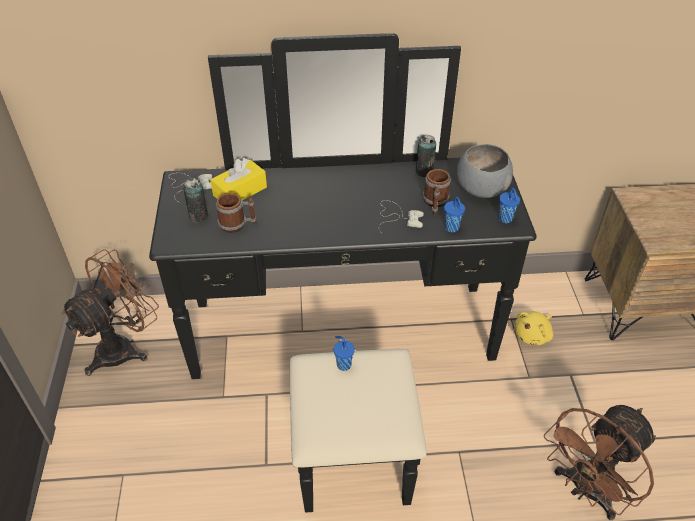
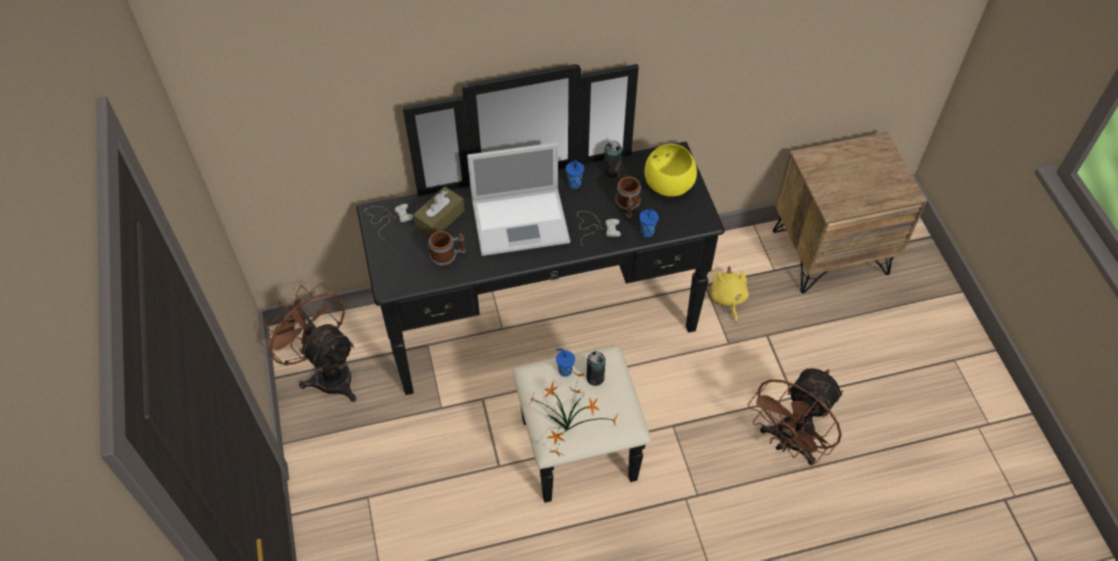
camera: 10 degrees left, 10 degrees up
(124, 347) = (327, 372): brown fan -> brown fan turned 75 degrees counterclockwise
(198, 216) = (408, 253): can -> can (595, 378)
(240, 191) = (439, 219): yellow tissue box -> brown tissue box
(322, 203) = (522, 221): none -> laptop
(334, 426) = (568, 429): none -> potted plant
(481, 189) = (668, 185): grey bowl -> yellow bowl
(505, 219) = (695, 216): blue cup -> blue cup (575, 184)
(533, 335) = (728, 299): yellow plush toy -> yellow plush toy turned 135 degrees clockwise

